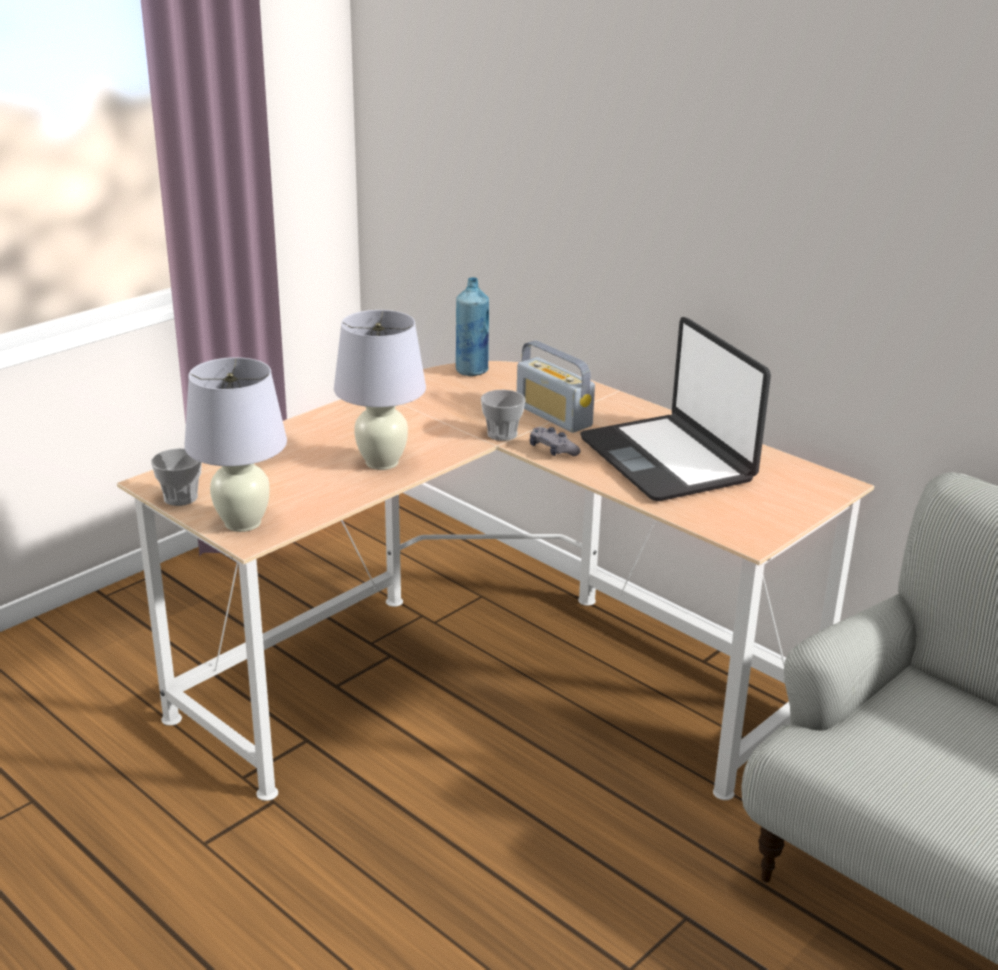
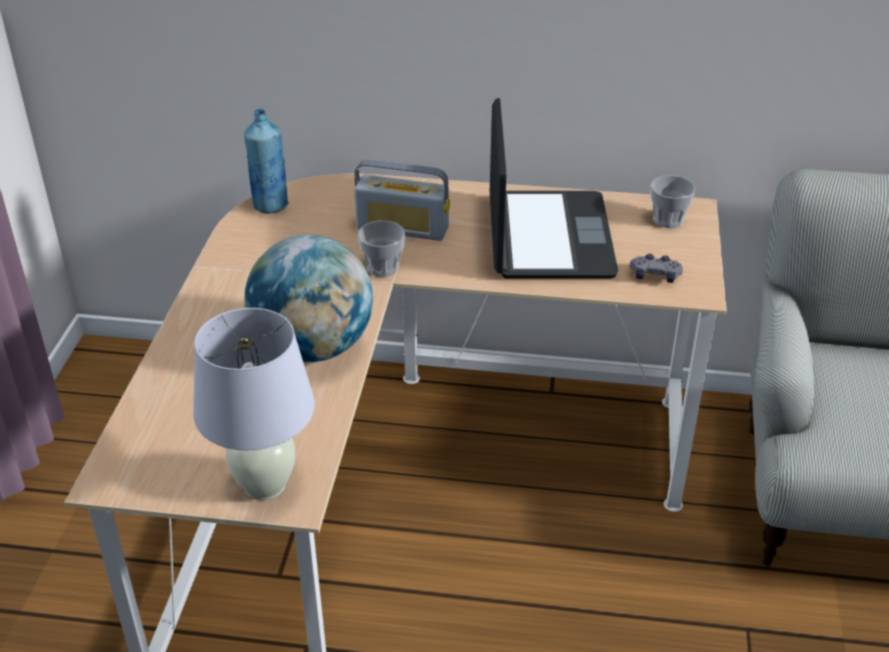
camera: 35 degrees left, 10 degrees up
(180, 498) = (161, 486): cup -> cup (668, 220)
(382, 462) = (313, 348): white table lamp -> globe
(552, 450) = (446, 267): grey game controller -> grey game controller (655, 276)
(668, 459) = (547, 237): laptop -> laptop turned 120 degrees counterclockwise

